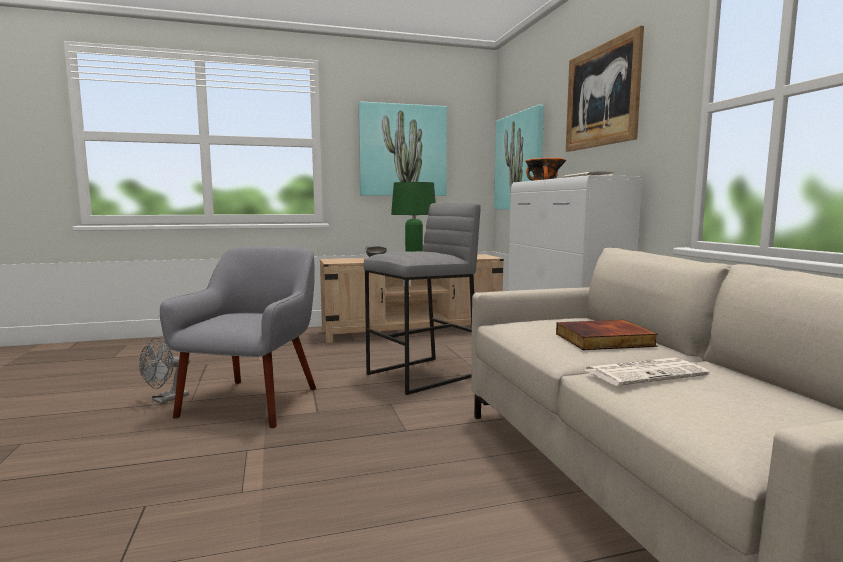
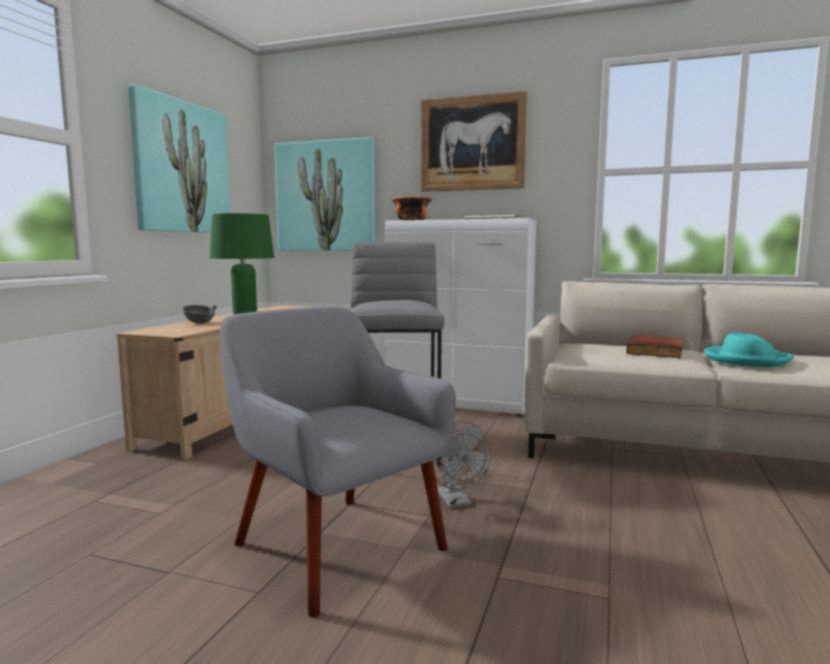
camera: 55 degrees left, 0 degrees up
(165, 399) = (215, 615): grey fan -> grey fan (457, 502)
(645, 373) = (745, 360): newspaper -> turquoise hat

